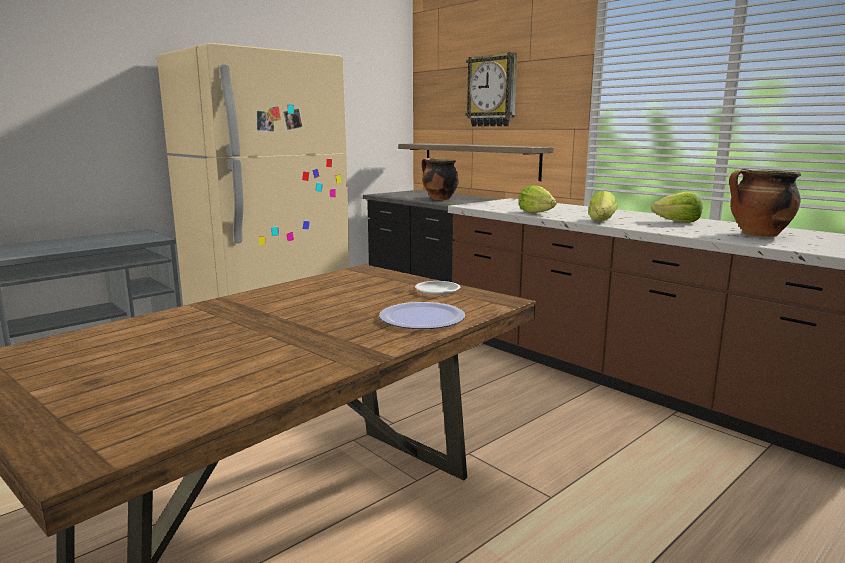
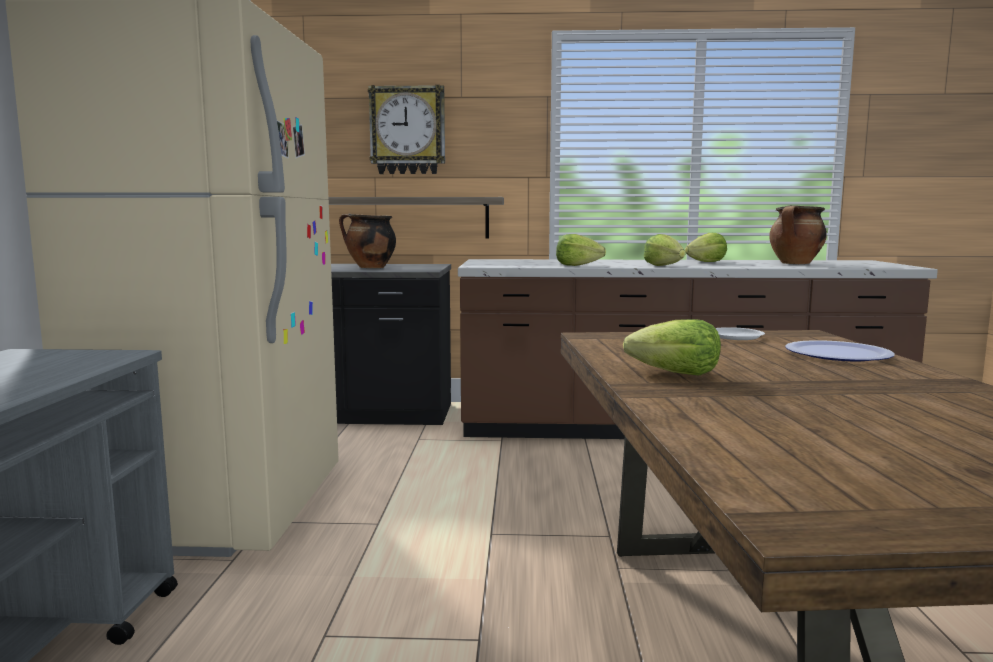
camera: 45 degrees left, 5 degrees down
(270, 301) = (675, 374): none -> lettuce

